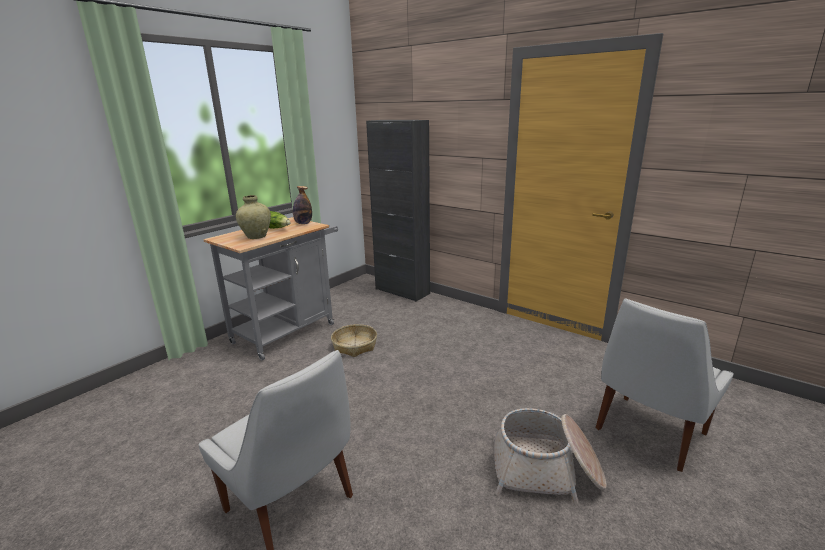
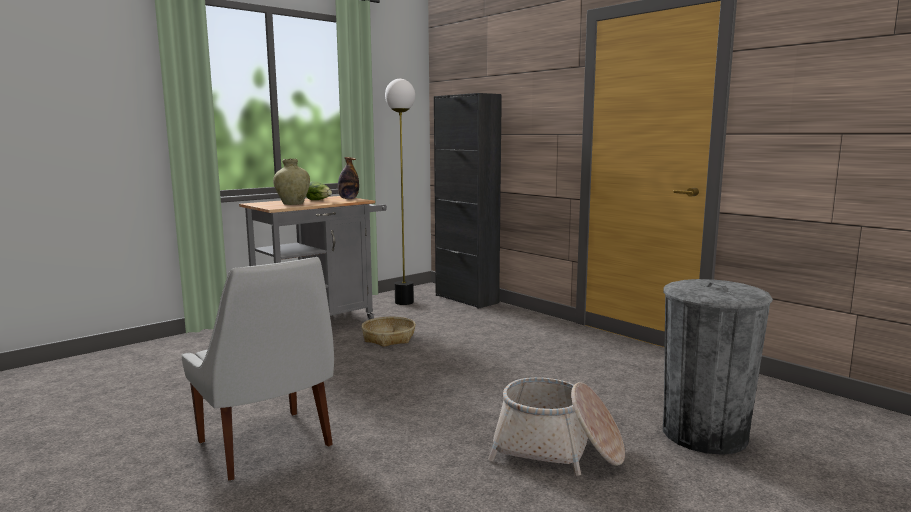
camera: 10 degrees right, 10 degrees down
(352, 299) = (404, 302): none -> floor lamp
(648, 433) = (704, 433): white chair -> grey trash can

